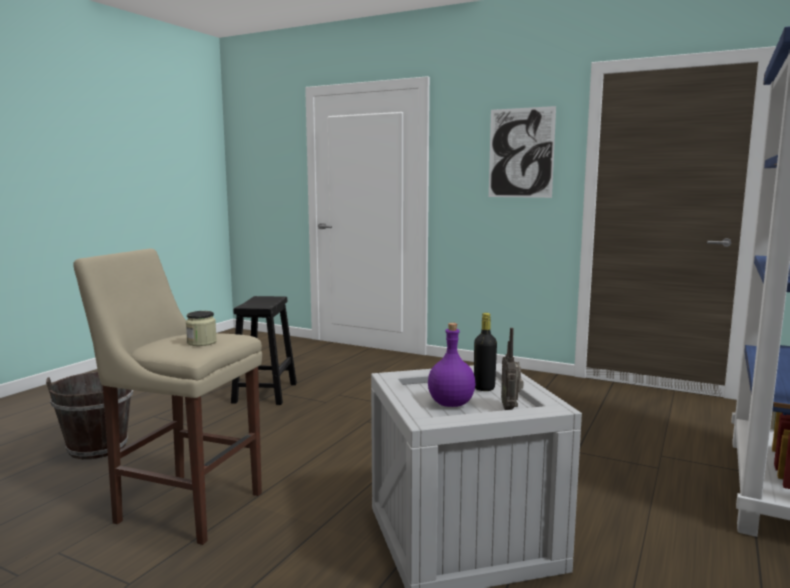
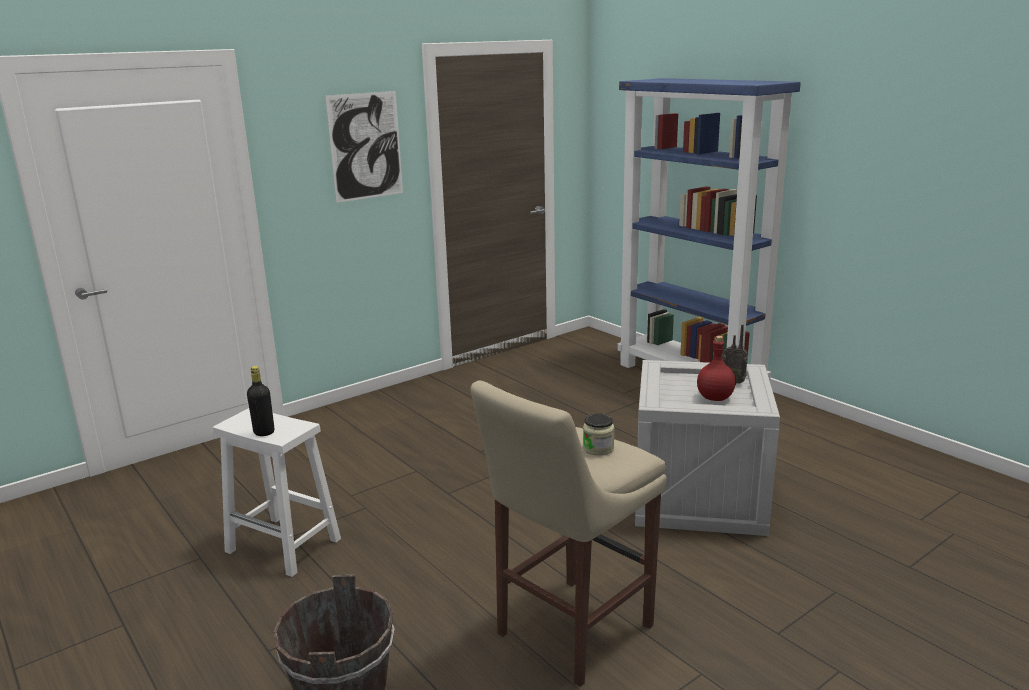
camera: 65 degrees left, 10 degrees up
(265, 393) = (285, 546): black stool -> white stool
(450, 404) = (715, 398): purple bottle -> red bottle
(484, 388) = (685, 381): black bottle -> black bottle (264, 432)

